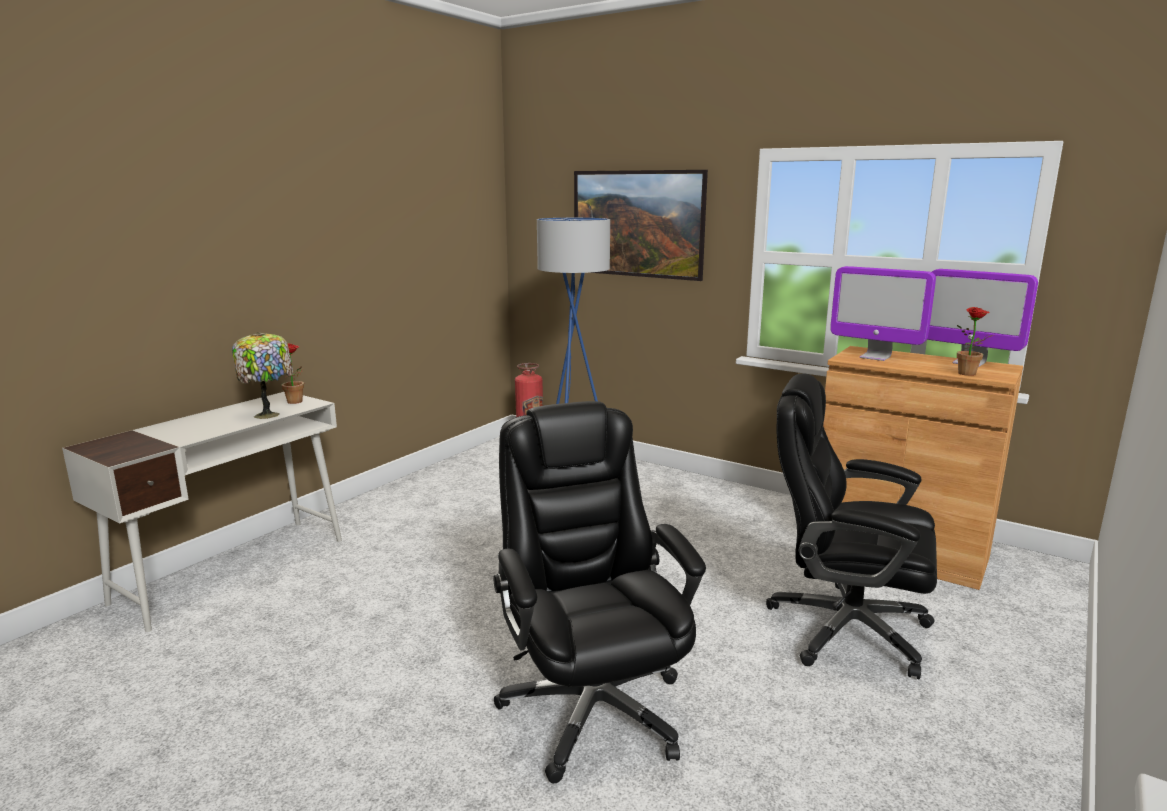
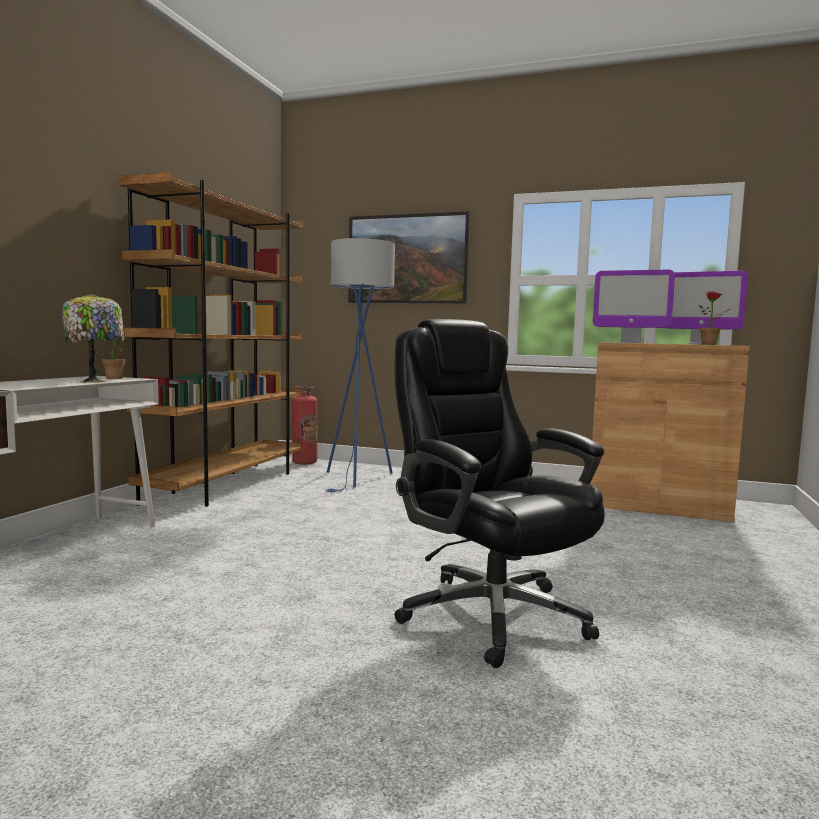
camera: 15 degrees left, 10 degrees down
(435, 480) = (228, 485): none -> brown bookcase
(844, 629) = (657, 549): black office chair -> none

